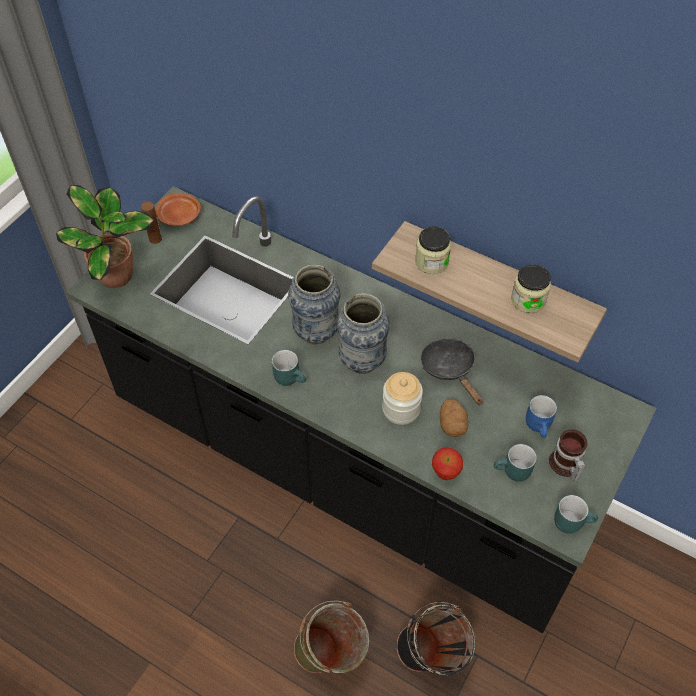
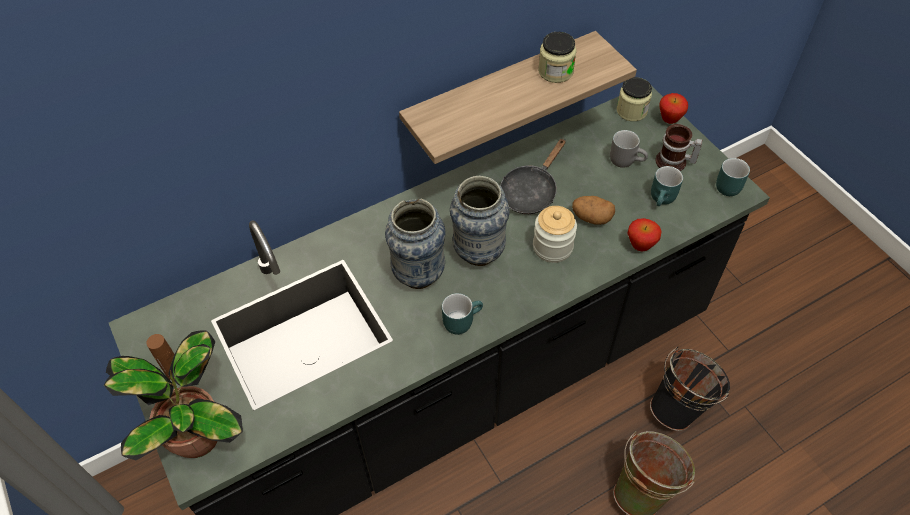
camera: 60 degrees left, 0 degrees up
(179, 216) = (160, 333): brown plate -> none
(431, 262) = (466, 114): jar -> jar (631, 111)
(450, 369) = (531, 191): black frying pan -> black frying pan turned 60 degrees counterclockwise
(540, 426) = (626, 159): blue mug -> grey mug
(618, 443) = (669, 120): none -> apple

